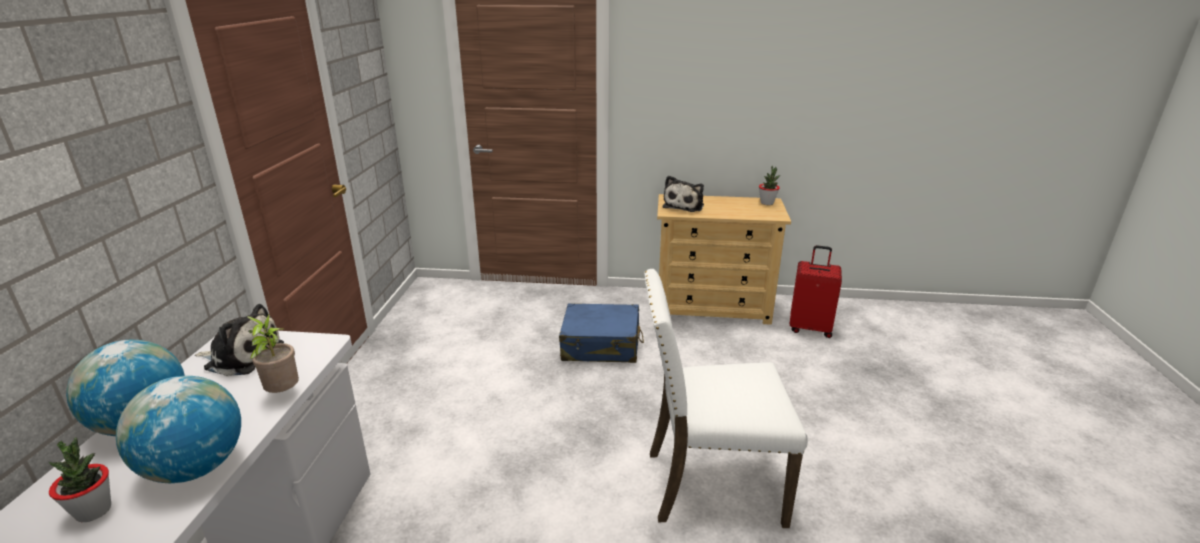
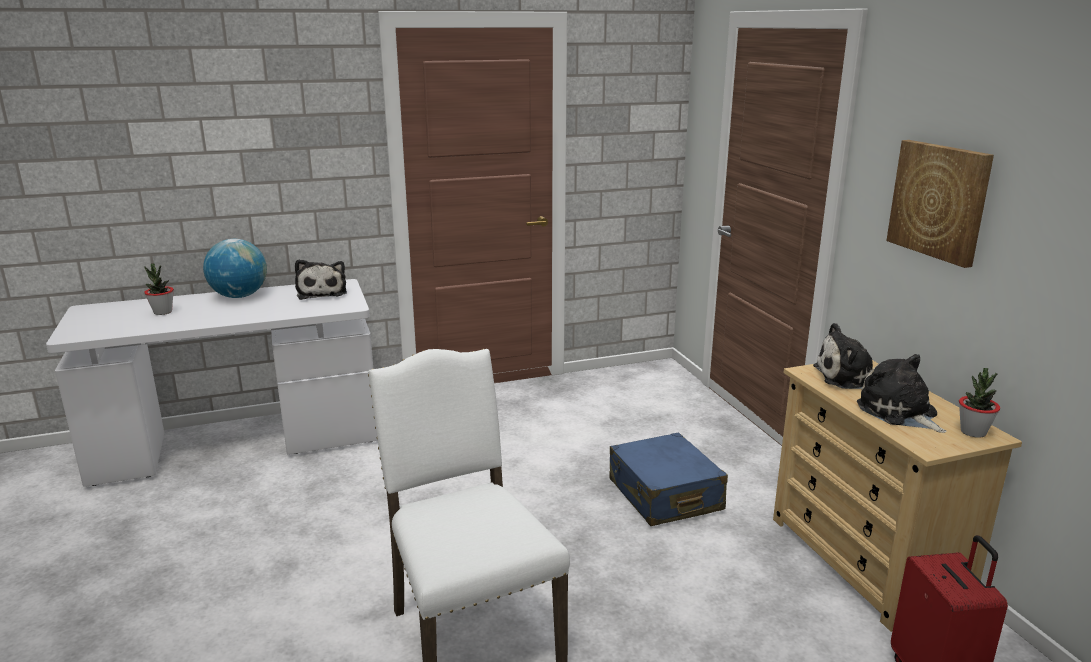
camera: 65 degrees right, 5 degrees down
(195, 467) = (201, 319): globe -> none
(282, 393) = (283, 314): potted plant -> none
(699, 83) = (939, 201): none -> picture
(736, 209) = (899, 412): none -> plush toy

